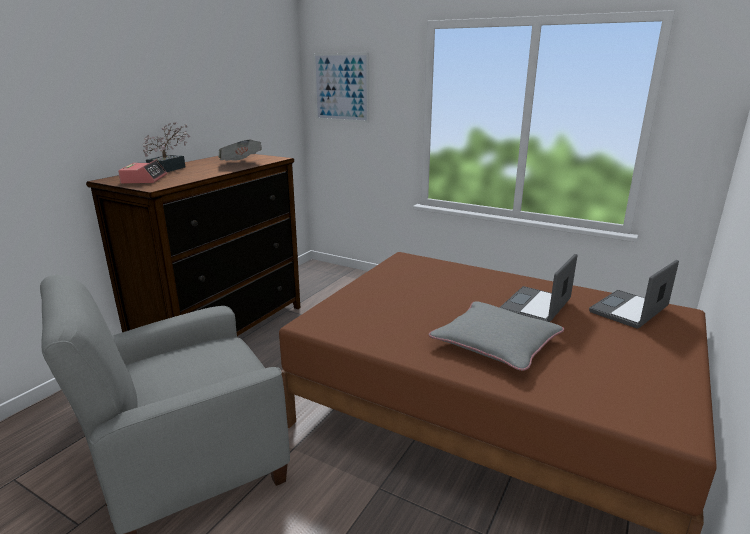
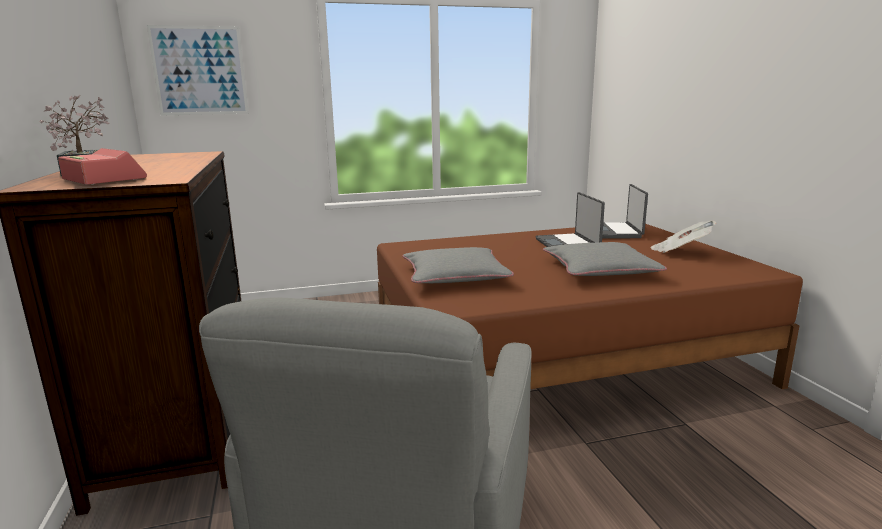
camera: 45 degrees left, 5 degrees down
(241, 163) = (179, 158): newspaper -> newspaper (680, 251)
(375, 299) = (455, 276): none -> grey pillow

